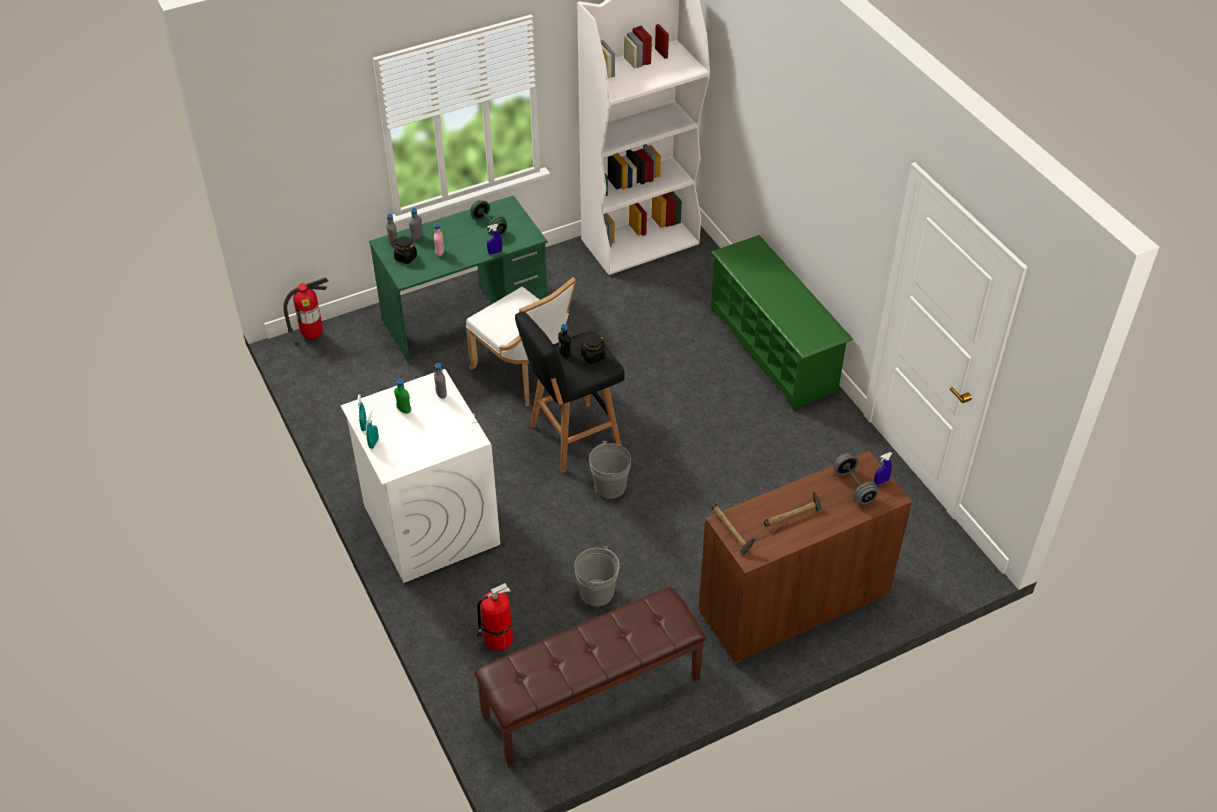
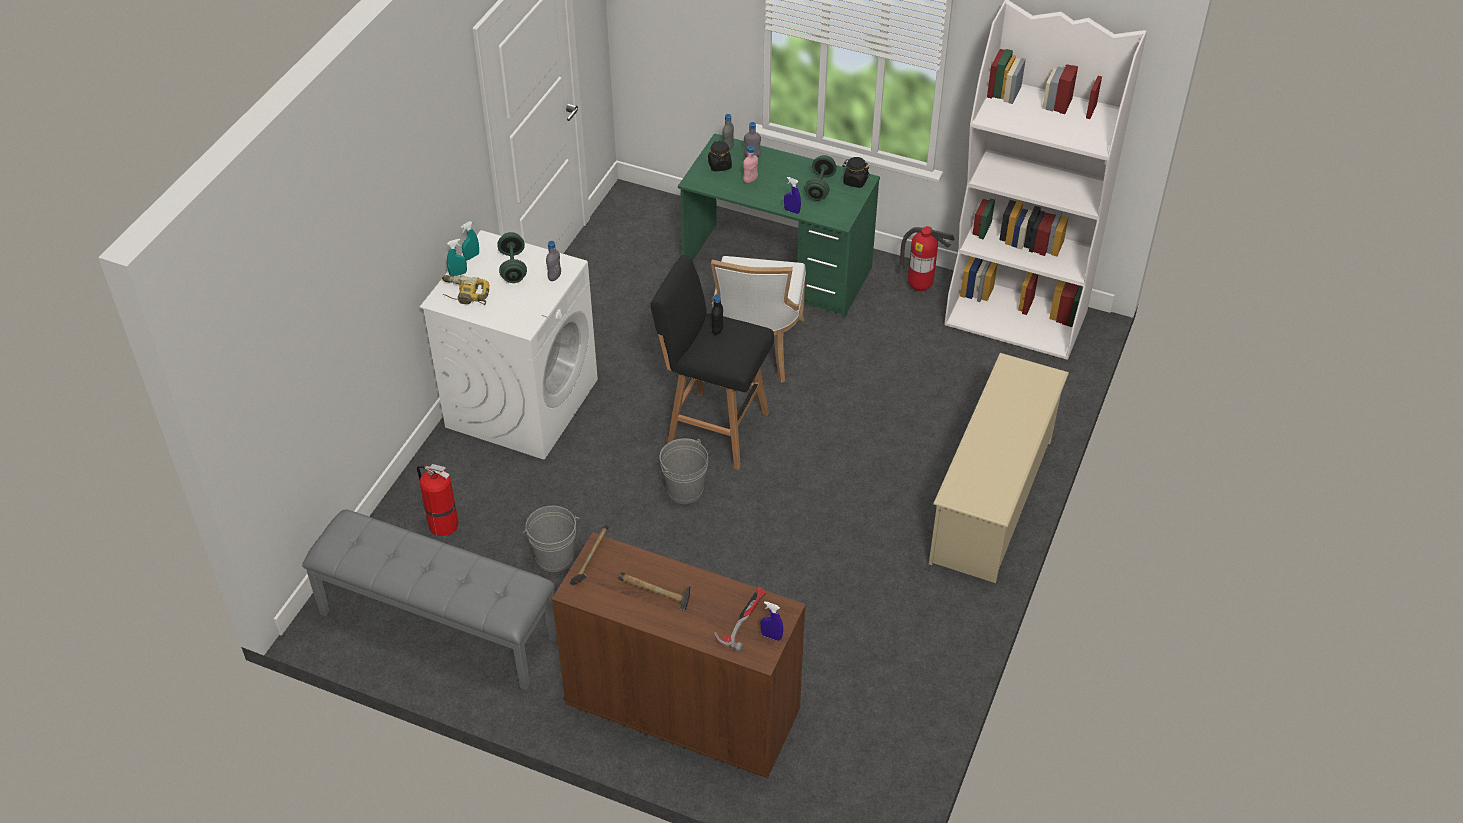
camera: 50 degrees right, 0 degrees up
(312, 335) = (649, 199): fire extinguisher -> fire extinguisher (920, 287)
(400, 452) = (464, 294): none -> power drill
(404, 410) = (513, 267): green bottle -> green dumbbell
(592, 357) = (734, 349): black jar -> black jar (855, 181)
(592, 698) = (437, 626): brown bench -> grey bench
(773, 350) = (992, 500): green shoe rack -> beige shoe rack
(853, 487) = (742, 618): grey dumbbell -> hammer

